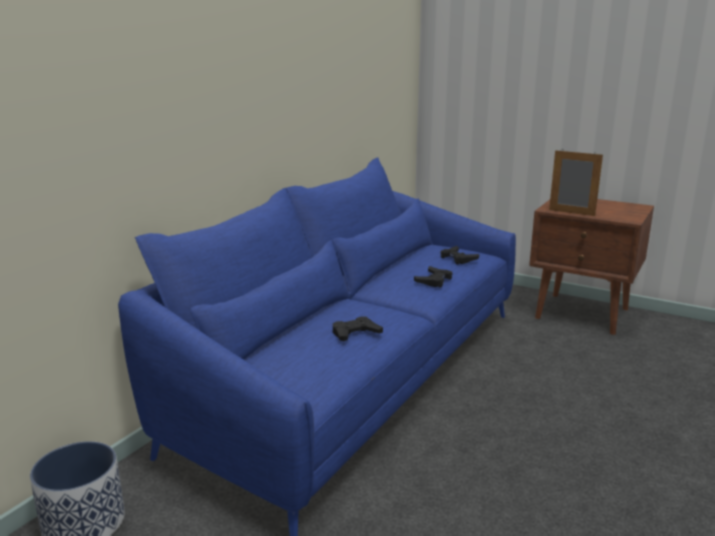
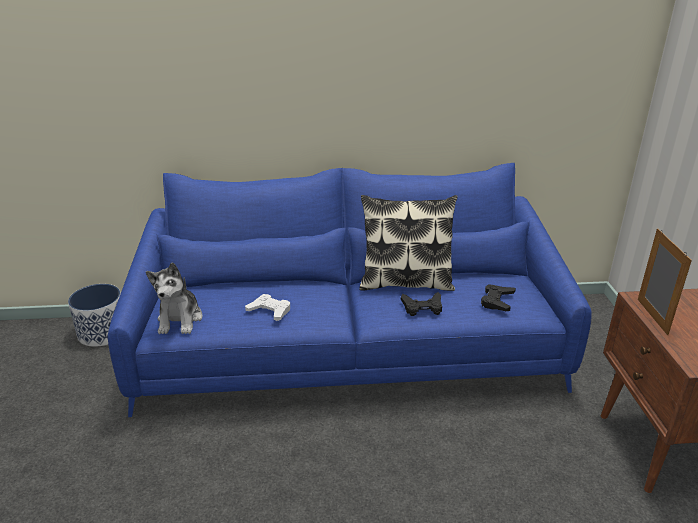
camera: 55 degrees right, 10 degrees up
(302, 381) = (180, 319): none -> plush toy
(355, 333) = (269, 311): black game controller -> white game controller
(389, 275) = (405, 282): none -> pillow

